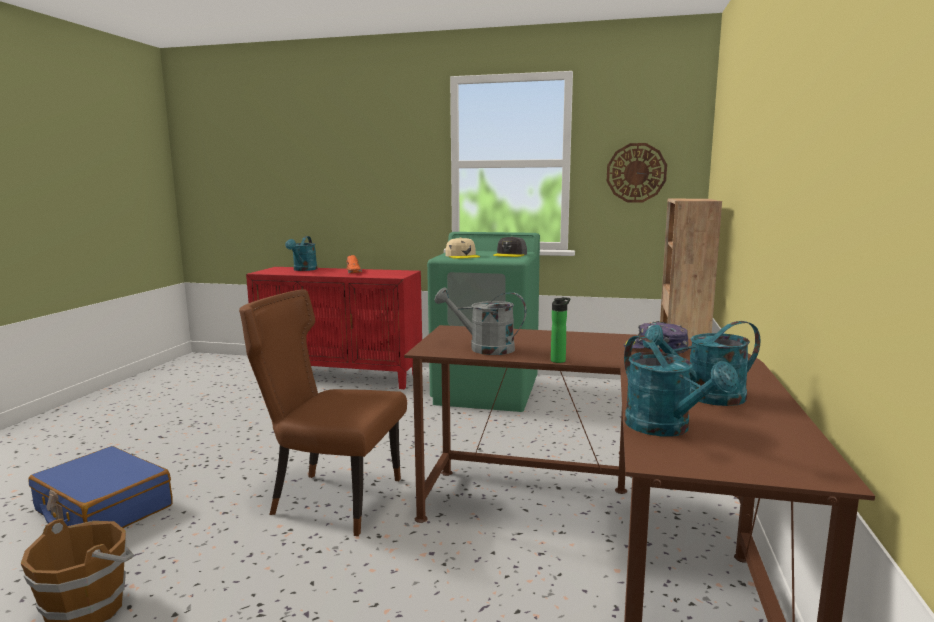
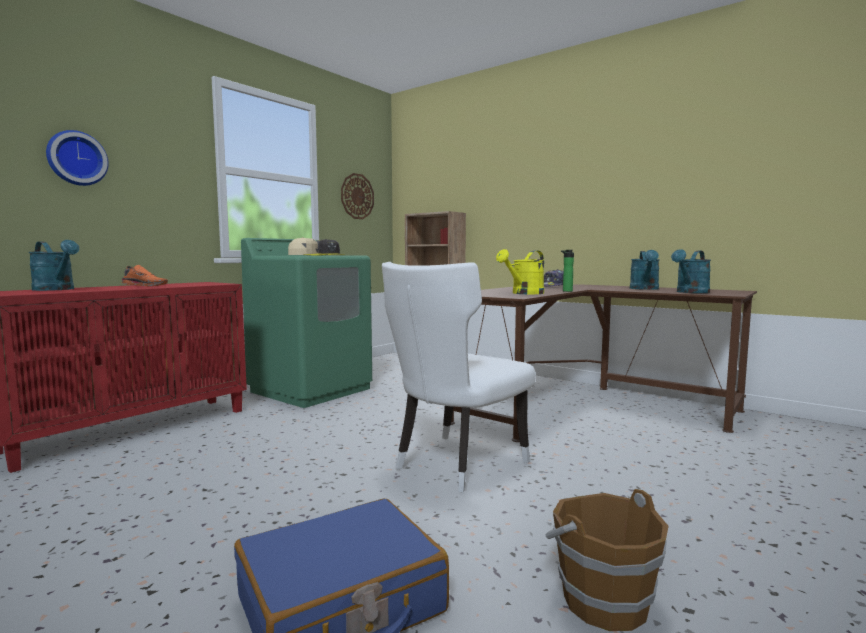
camera: 65 degrees left, 5 degrees down
(331, 499) = (454, 464): brown chair -> white chair
(345, 172) = (76, 158): none -> wall clock
(483, 348) = (524, 293): grey watering can -> yellow watering can
(666, 428) = (690, 292): turquoise watering can -> turquoise watering can turned 135 degrees clockwise

